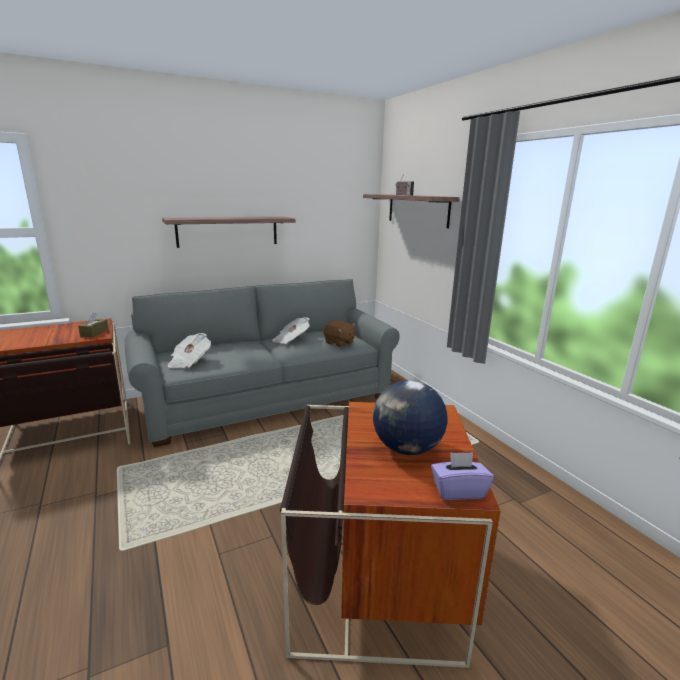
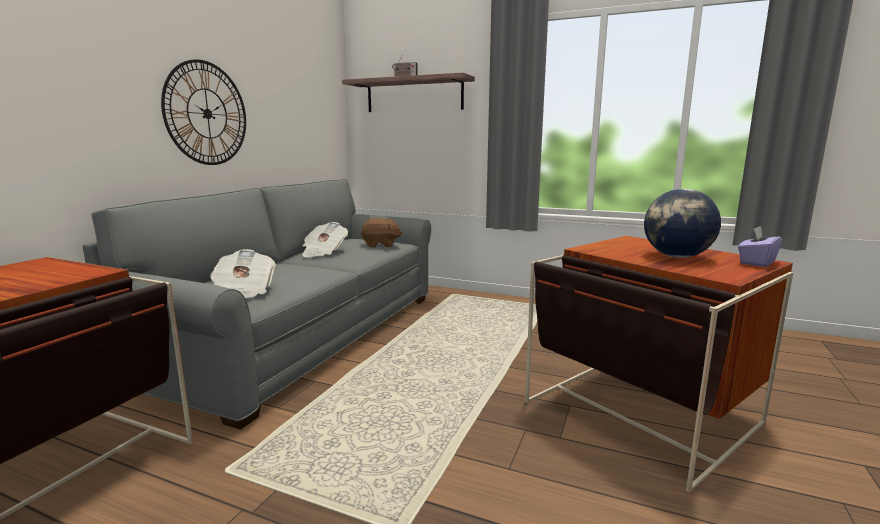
camera: 40 degrees left, 5 degrees down
(94, 333) = (72, 271): brown tissue box -> none
(228, 231) = (207, 113): shelf -> wall clock

